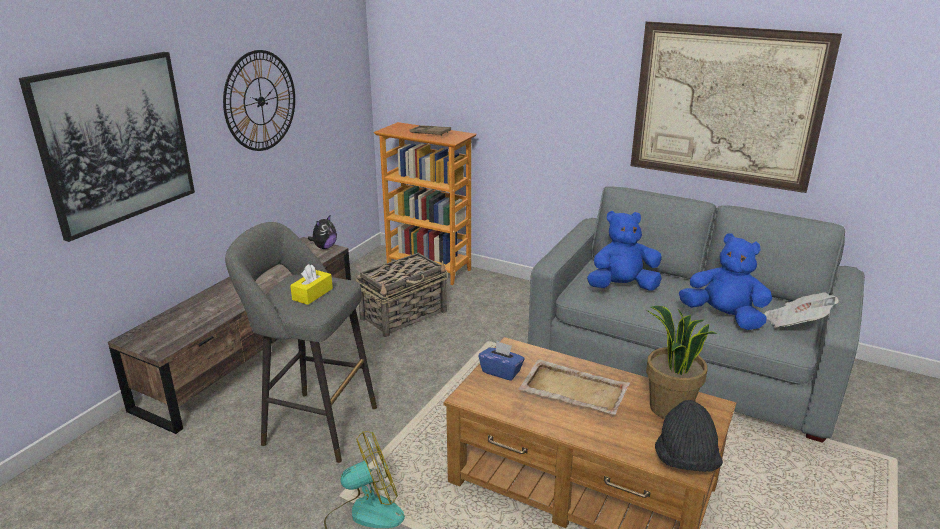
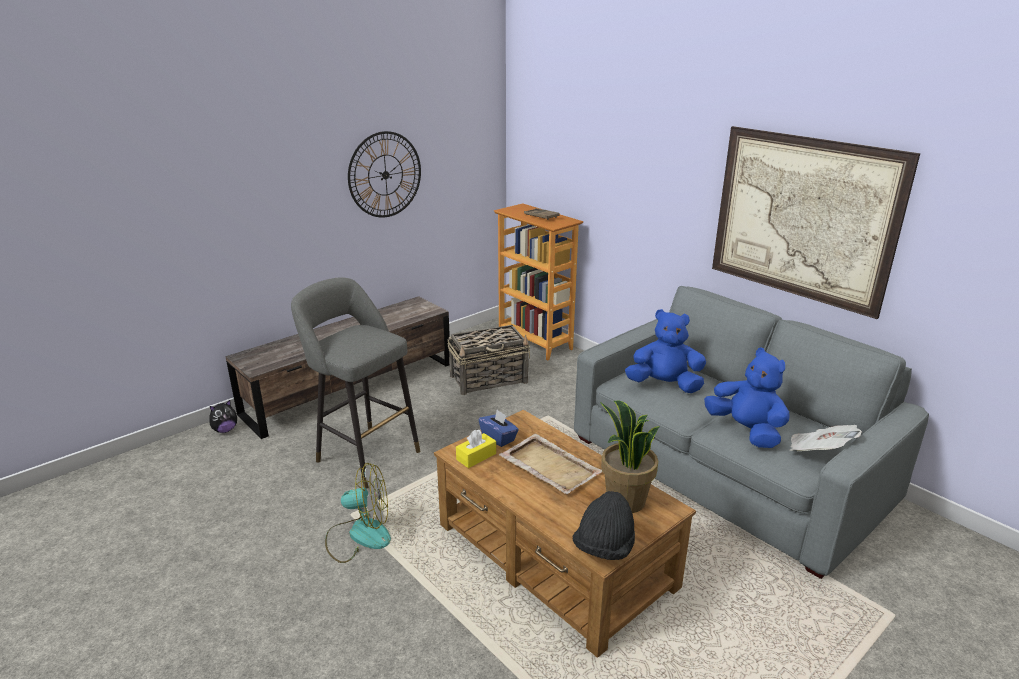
camera: 20 degrees right, 0 degrees up
(115, 142) = (246, 199): picture -> none
(312, 294) = (359, 342): yellow tissue box -> yellow tissue box (476, 456)
(324, 247) = (429, 308): plush toy -> plush toy (225, 430)

